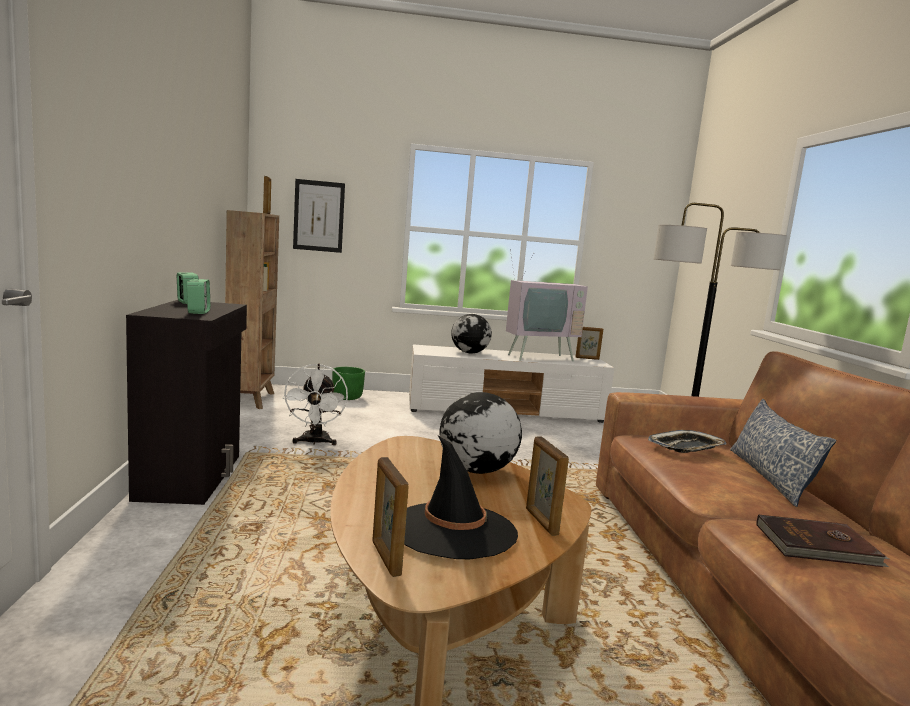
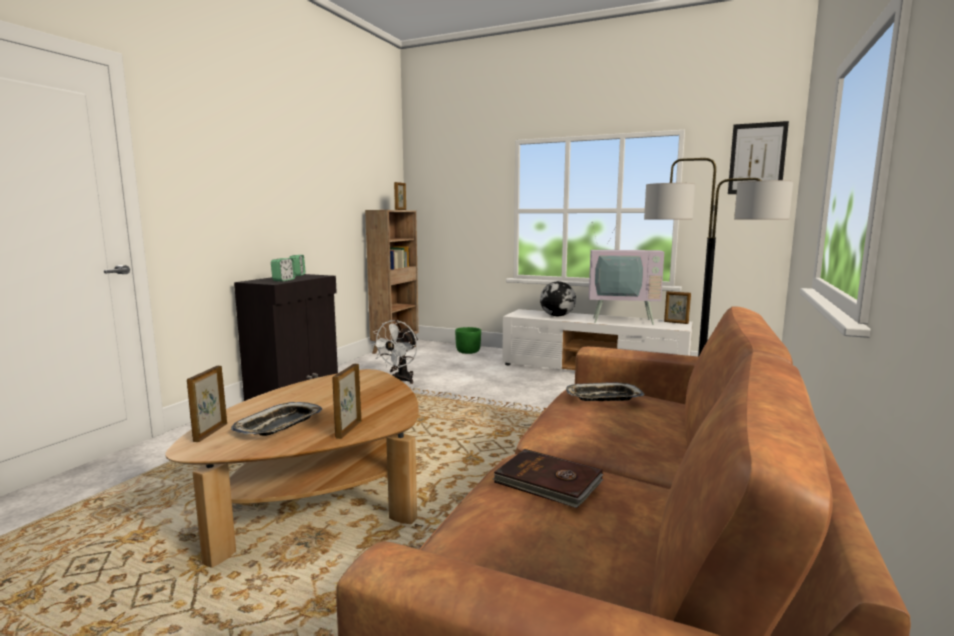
camera: 30 degrees right, 0 degrees up
(319, 216) = (450, 208): picture -> picture (757, 158)
(453, 530) = (279, 425): black hat -> tray
(475, 470) = (373, 394): globe -> none
(769, 476) = (660, 431): pillow -> none

